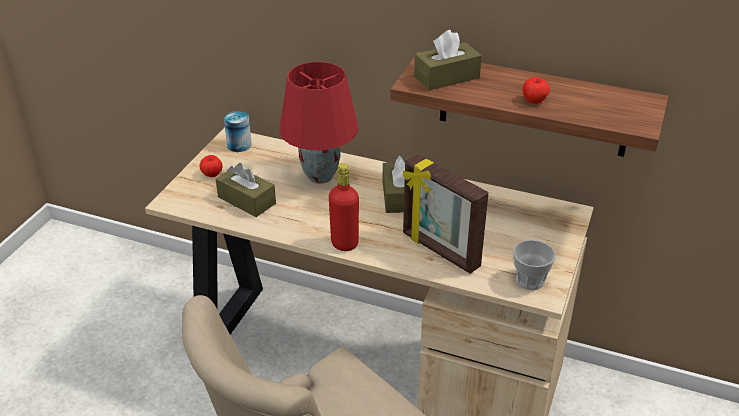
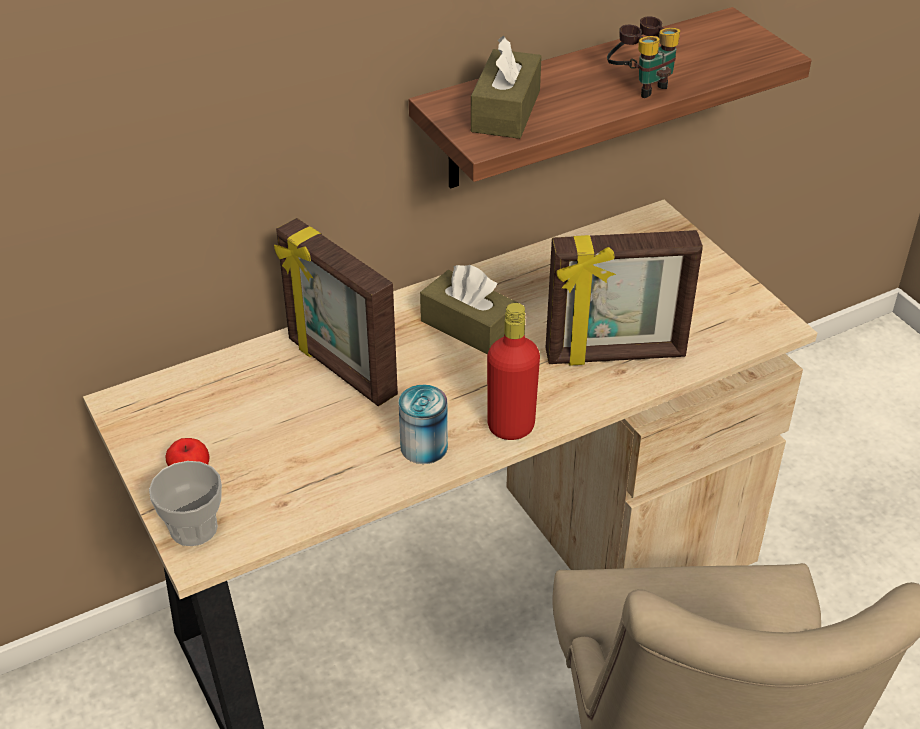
camera: 50 degrees left, 5 degrees up
(239, 145) = (154, 406): can -> can (424, 446)
(246, 200) = (302, 469): brown tissue box -> none
(321, 177) = (340, 369): red table lamp -> picture frame
(530, 281) = (741, 320): cup -> cup (193, 528)
(534, 101) = (641, 85): apple -> binoculars

